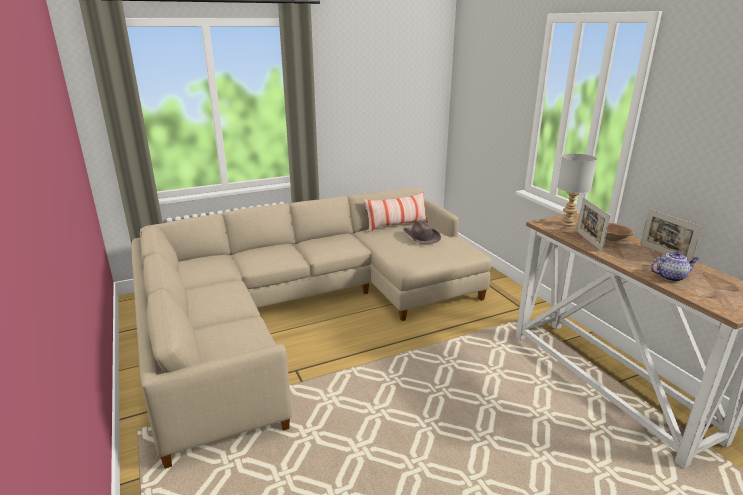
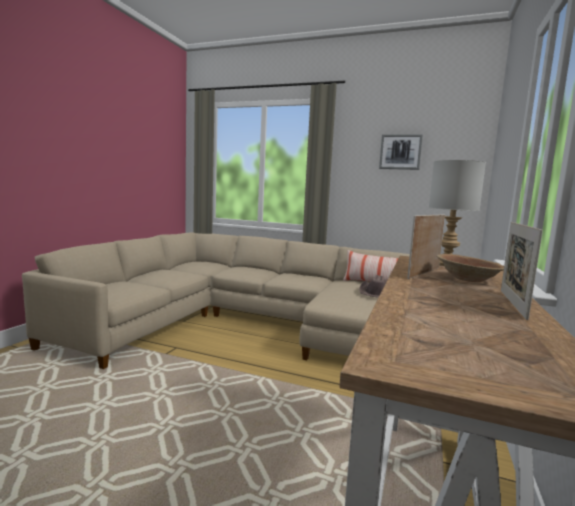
camera: 45 degrees right, 15 degrees down
(377, 81) = (400, 152): none -> picture
(671, 277) = (429, 311): teapot -> none

